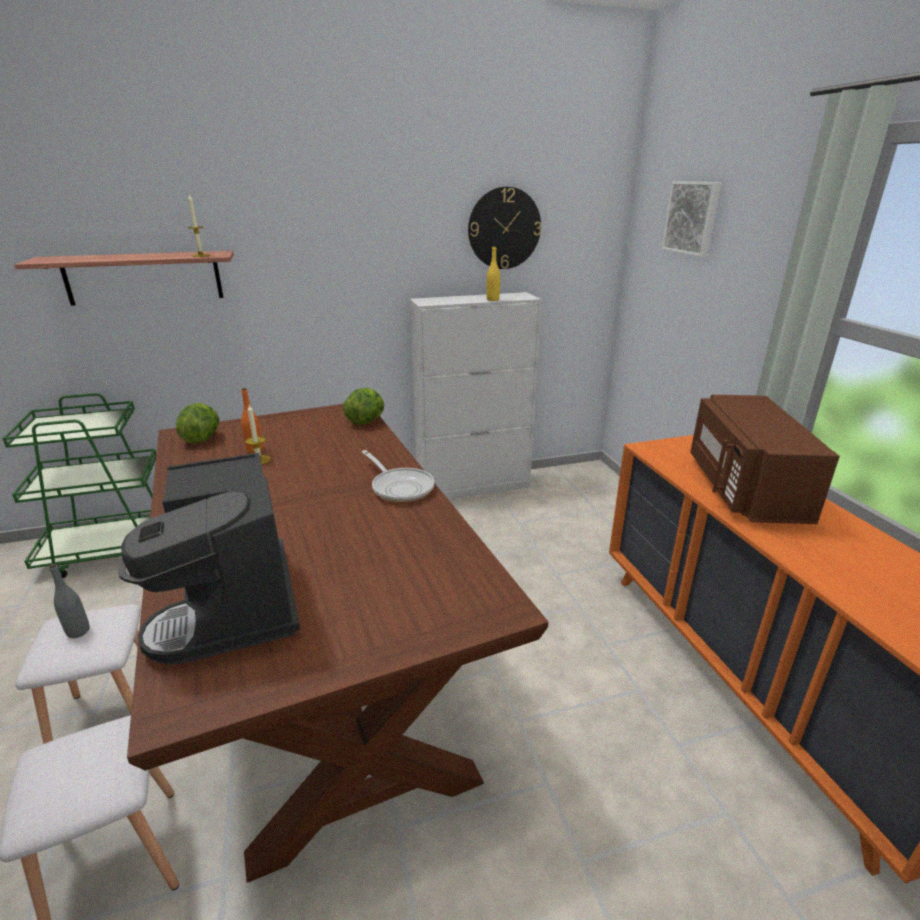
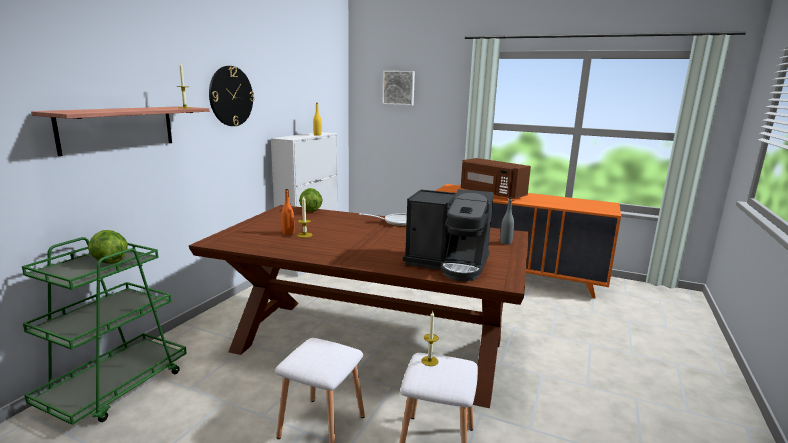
camera: 50 degrees left, 10 degrees down
(78, 631) = (318, 353): grey bottle -> grey bottle (505, 242)
(98, 742) = (429, 361): none -> candle
(202, 439) = (238, 239): lettuce -> lettuce (109, 262)
(504, 228) = (306, 94): wall clock -> wall clock (231, 96)

